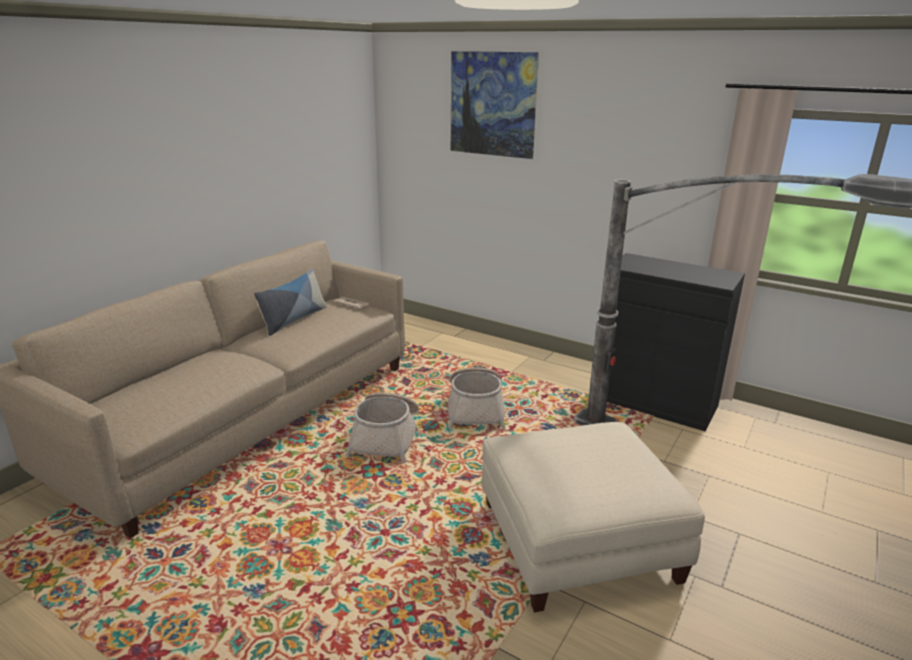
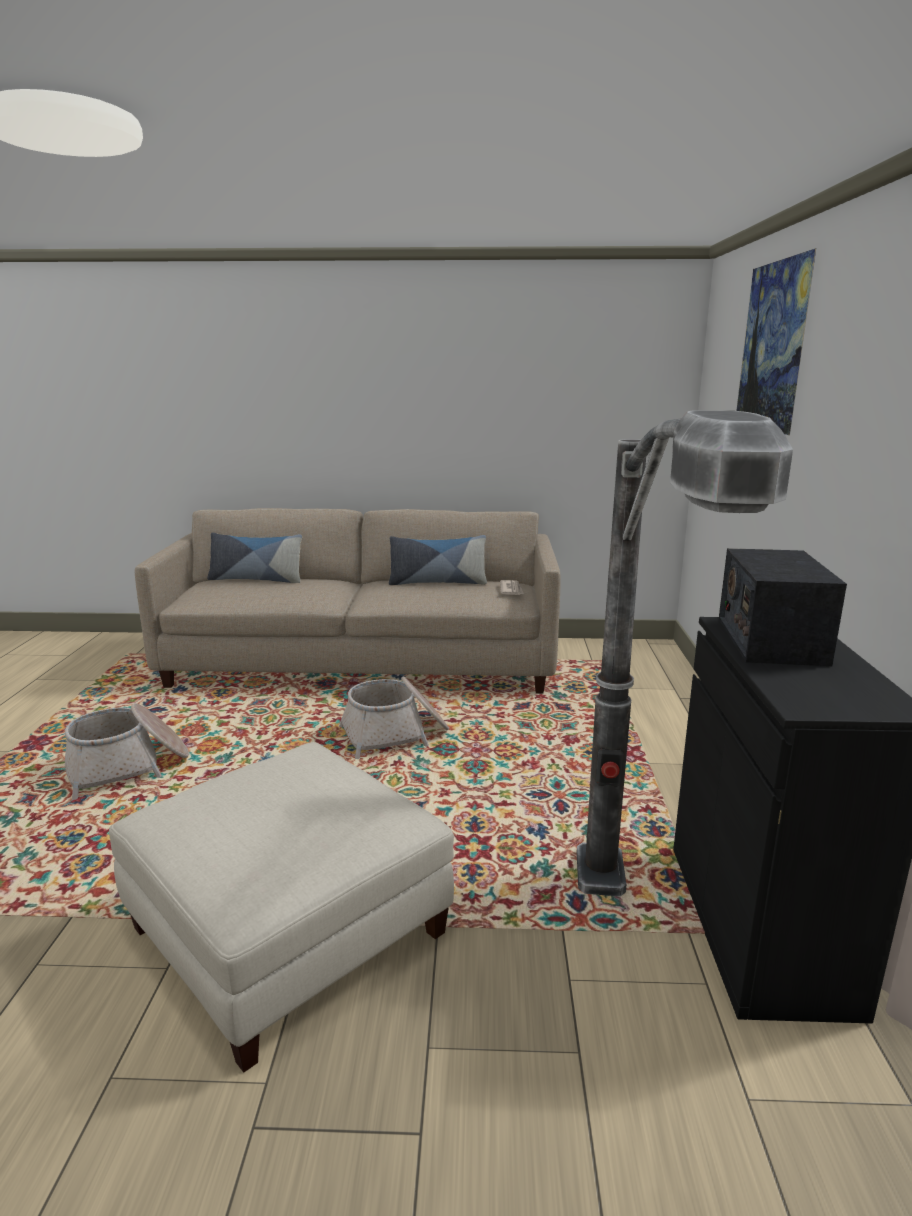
camera: 60 degrees right, 5 degrees down
(142, 383) = (256, 579): none -> pillow
(475, 409) = (517, 766): basket -> basket (128, 767)
(648, 266) = (770, 640): none -> radio

